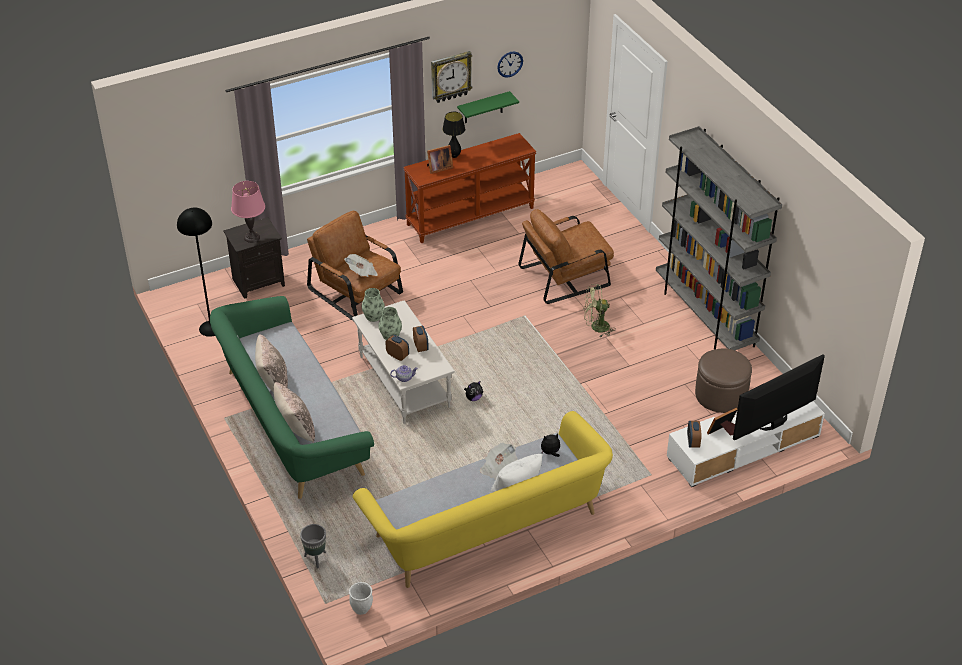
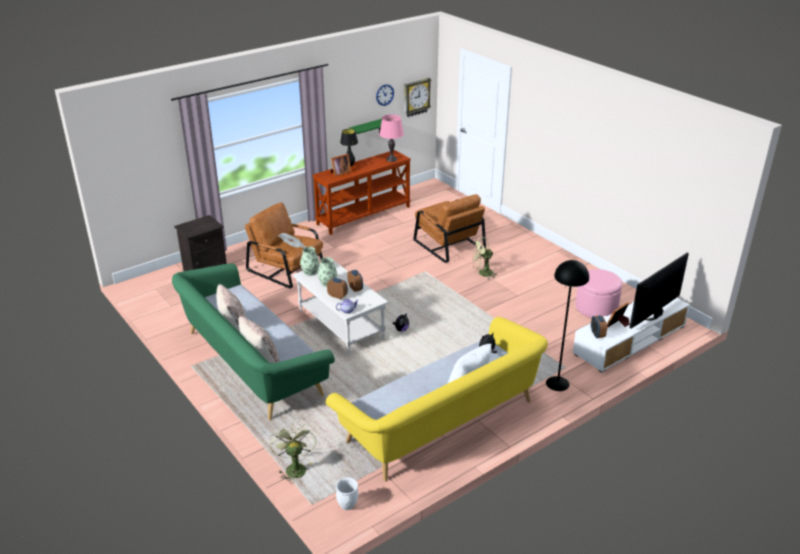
camera: 10 degrees left, 10 degrees down
(211, 328) = (170, 304): black floor lamp -> black floor lamp (557, 383)
(252, 237) = (198, 228): pink table lamp -> pink table lamp (391, 159)
(315, 559) = (294, 467): grey planter -> green fan
(450, 76) = (343, 102): wall clock -> wall clock (416, 97)
(498, 468) = (446, 367): newspaper -> none
(566, 275) = (447, 244): brown armchair -> brown armchair turned 90 degrees counterclockwise
(705, 315) = (562, 258): grey bookcase -> none
(721, 395) = (596, 307): brown ottoman -> pink ottoman

